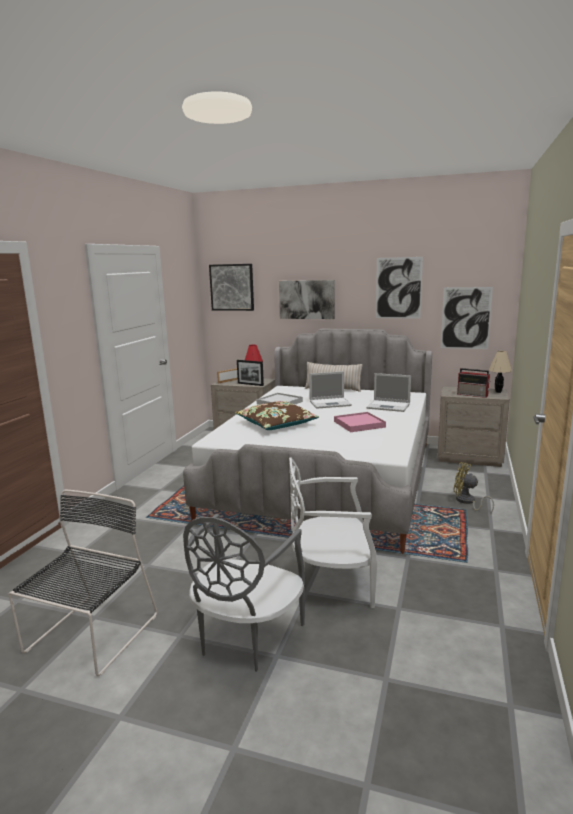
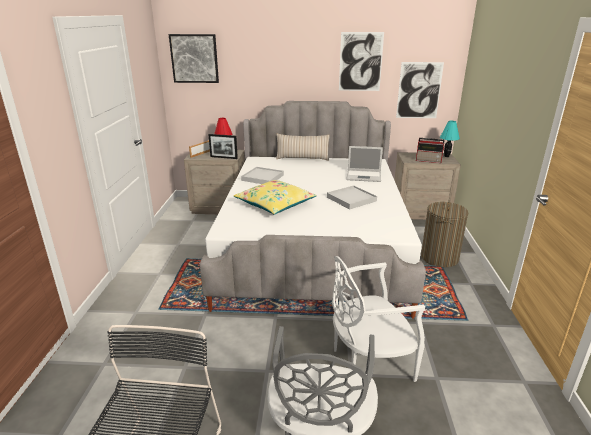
camera: 15 degrees left, 10 degrees up
(276, 424) = (275, 204): brown pillow -> yellow pillow
(307, 299) = (272, 72): picture -> none
(331, 403) = (310, 175): laptop -> none
(359, 424) = (351, 199): pink tray -> white tray
(467, 502) = (439, 258): yellow fan -> laundry basket
(498, 392) = (446, 156): beige table lamp -> turquoise table lamp

